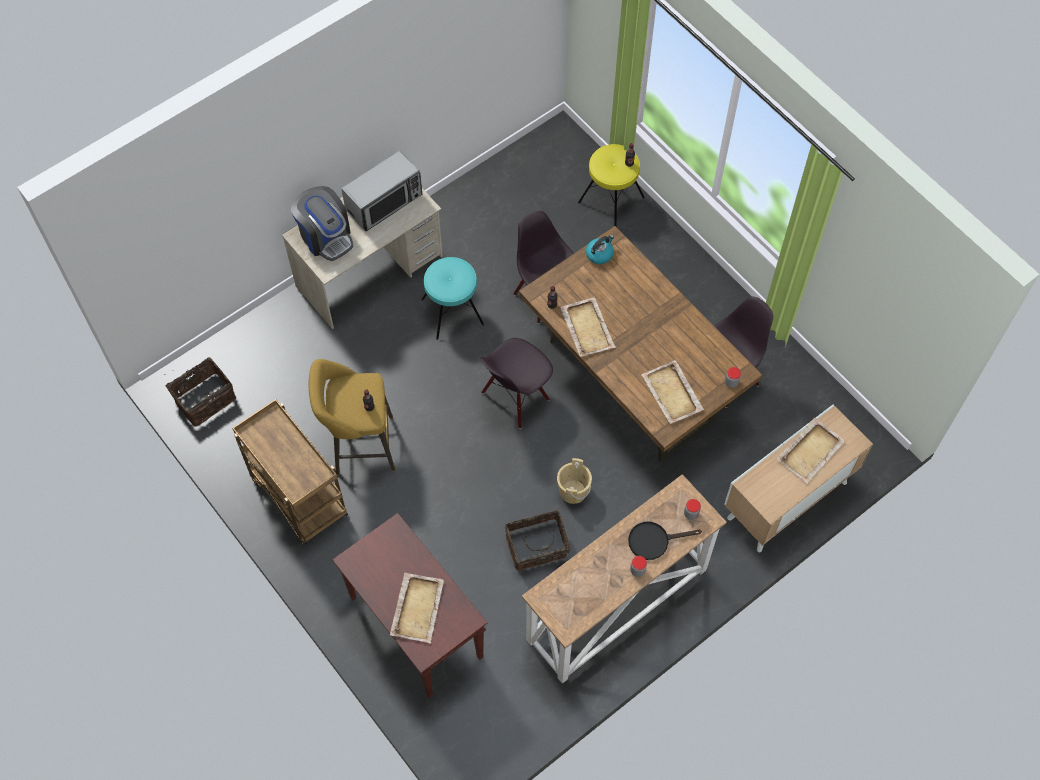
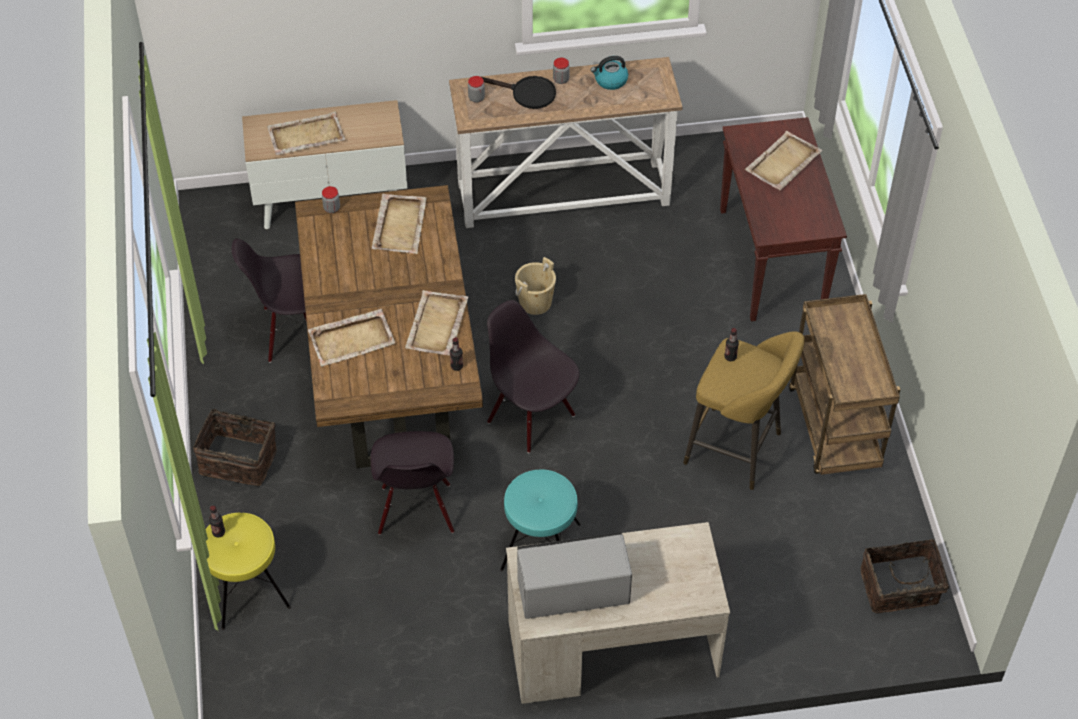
camera: 150 degrees left, 10 degrees down
(326, 236) = (674, 581): coffee machine -> none
(515, 397) = (532, 417): black chair -> black chair turned 120 degrees counterclockwise
(537, 548) = (607, 271): basket -> basket (239, 459)
(599, 254) = (360, 395): kettle -> kettle (610, 80)
(635, 289) = (352, 339): none -> beige tray

